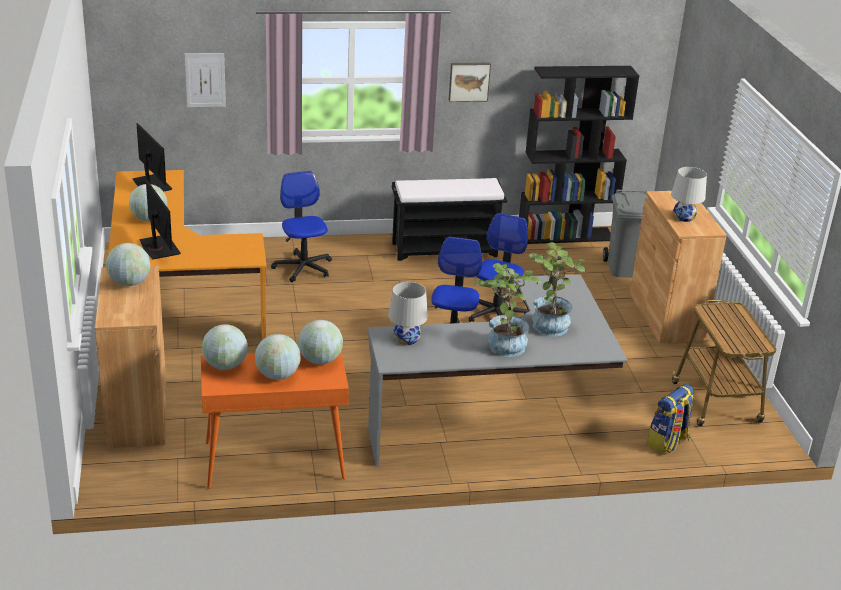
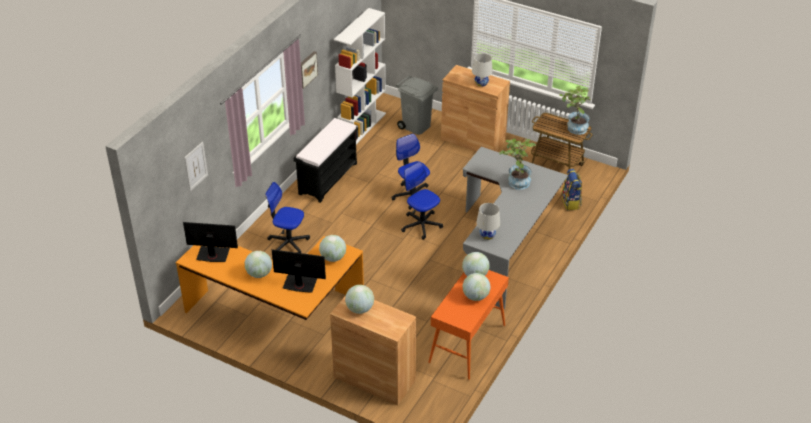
camera: 50 degrees left, 10 degrees up
(225, 365) = (449, 311): globe -> globe (333, 258)
(503, 343) = (520, 206): potted plant -> potted plant (574, 128)
(566, 236) = (362, 127): black bookcase -> white bookcase

